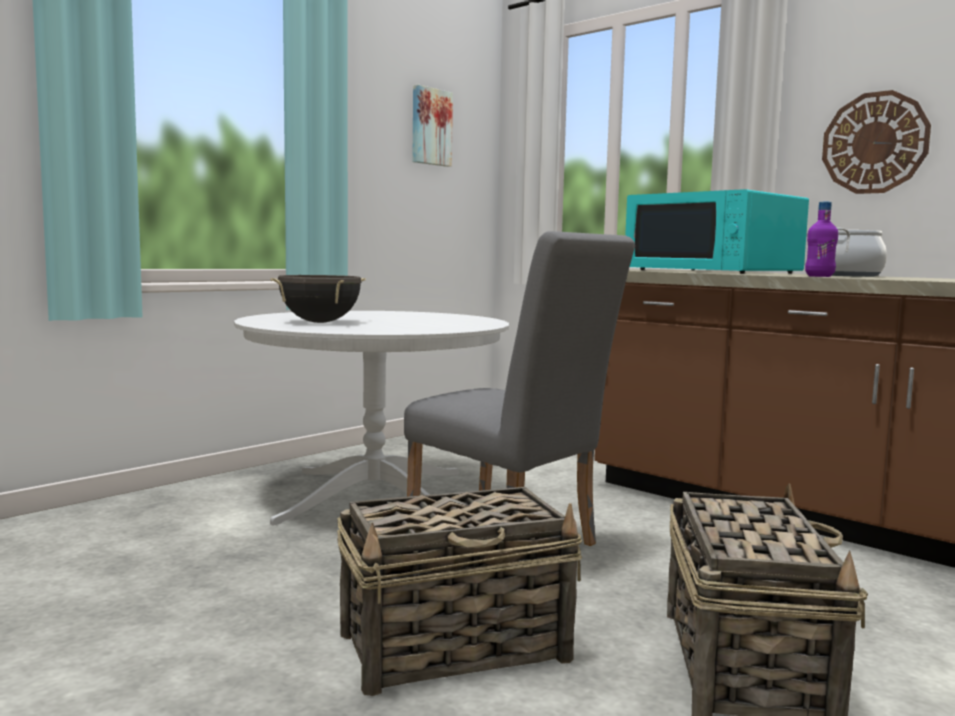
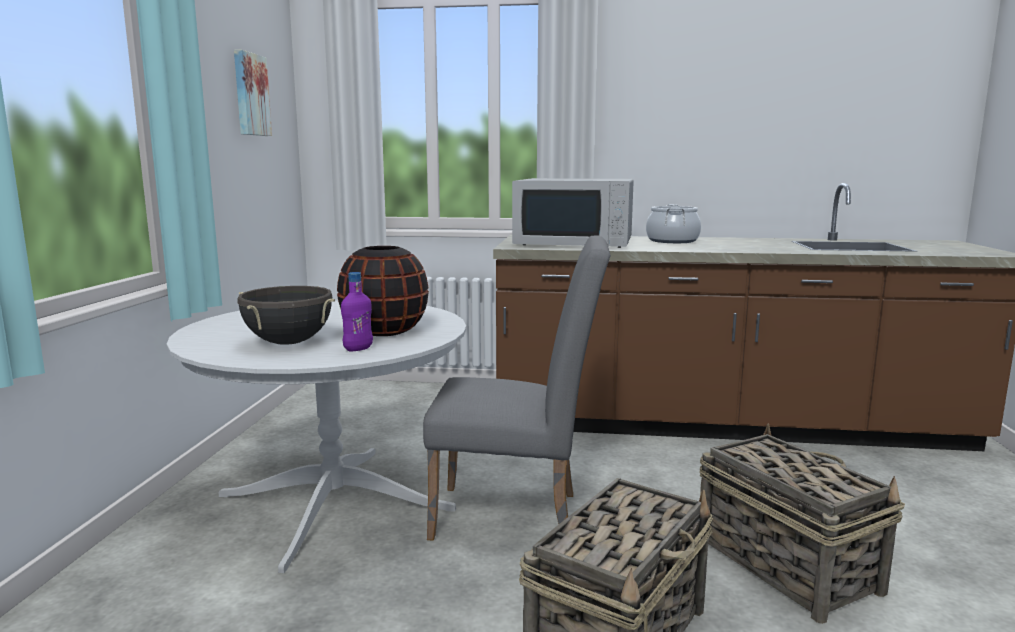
camera: 35 degrees left, 5 degrees up
(409, 325) = (385, 331): none -> black vase
(714, 271) = (576, 242): turquoise microwave -> white microwave
(819, 276) = (685, 249): purple bottle -> purple bottle (358, 349)
(874, 143) = (660, 133): wall clock -> none

